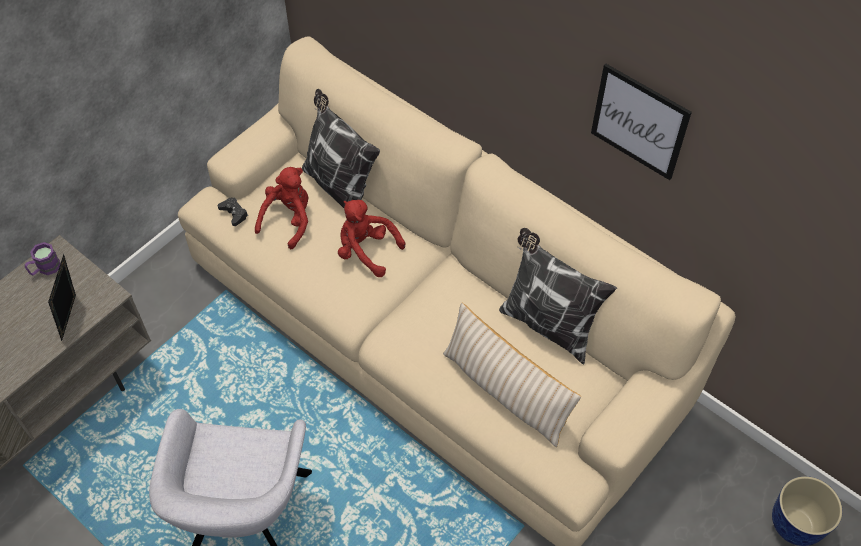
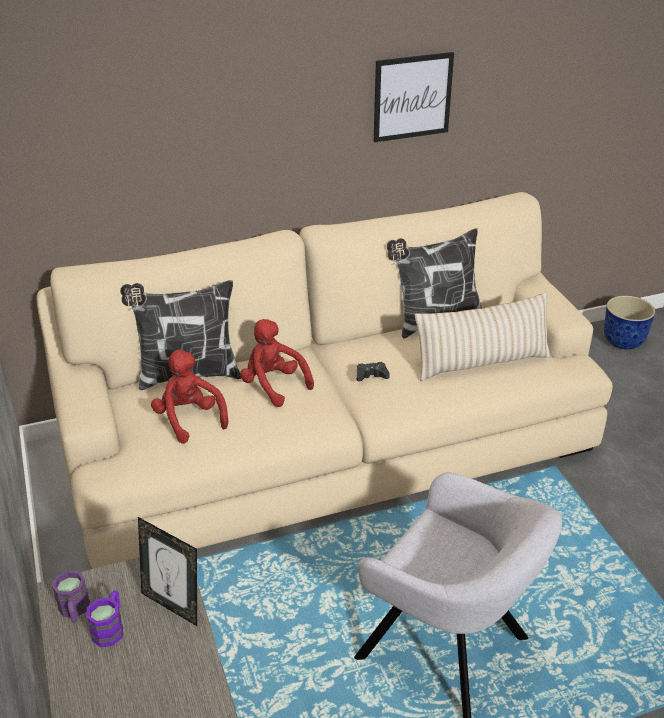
camera: 60 degrees left, 20 degrees down
(40, 296) = (110, 628): none -> purple mug
(234, 213) = (140, 453): black game controller -> black game controller (371, 375)
(366, 251) = (273, 385): red plush toy -> red plush toy turned 75 degrees clockwise

